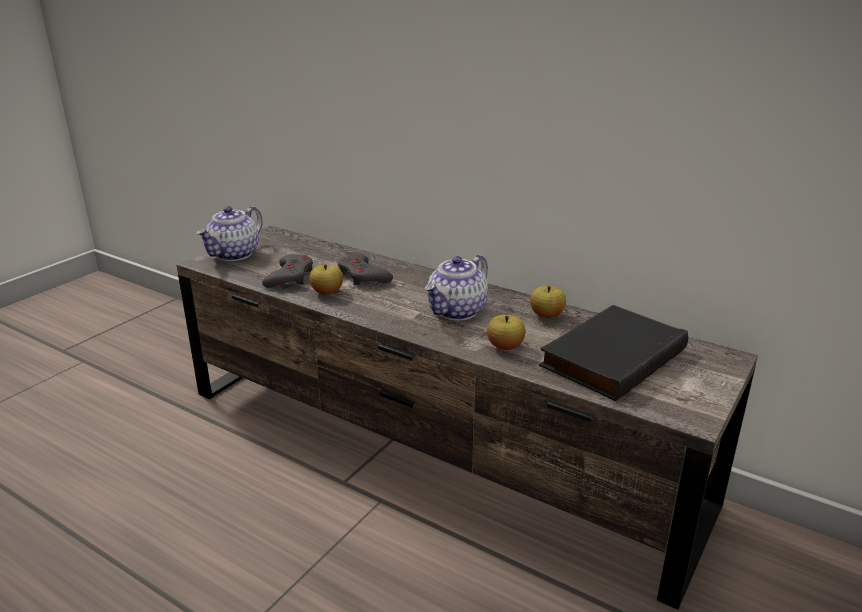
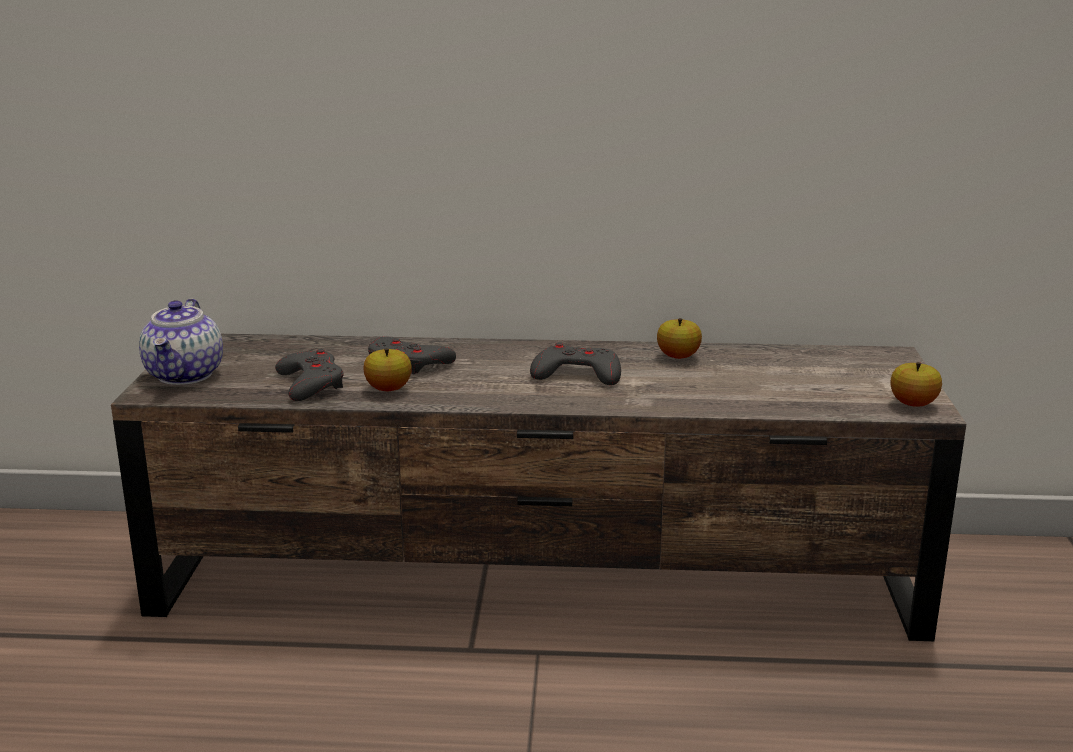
camera: 30 degrees left, 5 degrees down
(457, 311) = (577, 374): teapot -> grey game controller
(505, 347) = (676, 394): apple -> apple (913, 404)
(611, 356) = (790, 378): black book -> none

